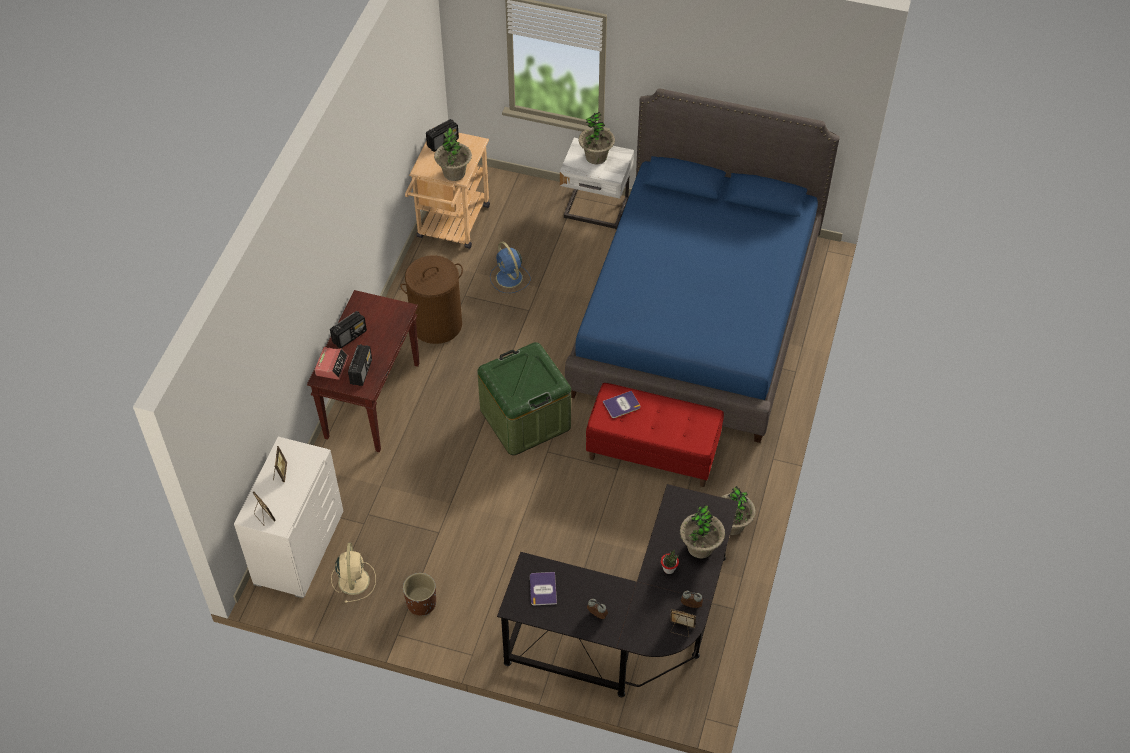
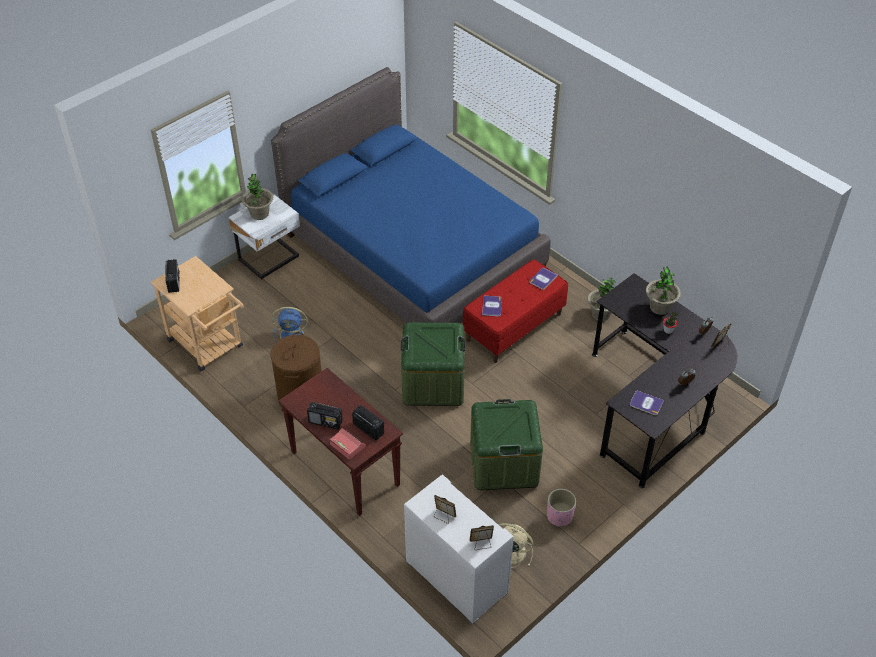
camera: 60 degrees left, 5 degrees down
(350, 336) = (326, 422): radio -> radio turned 120 degrees clockwise
(421, 603) = (559, 516): brown planter -> pink planter
(454, 173) = (213, 289): potted plant -> none
(459, 526) = (504, 463): none -> green storage box
(697, 432) = (543, 279): none -> book

